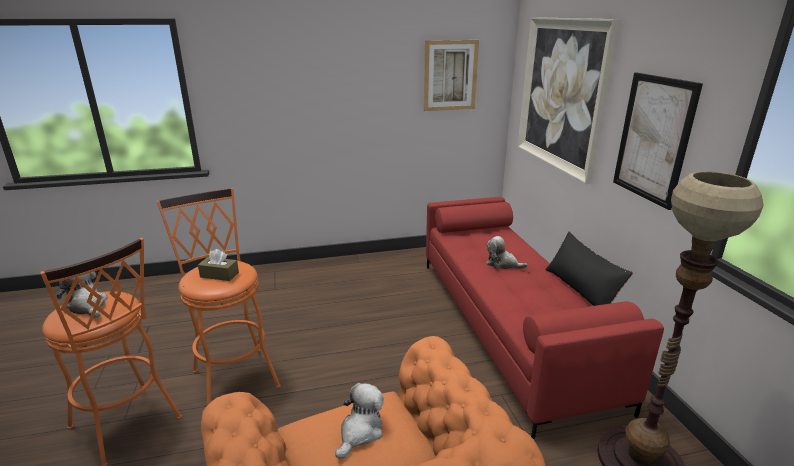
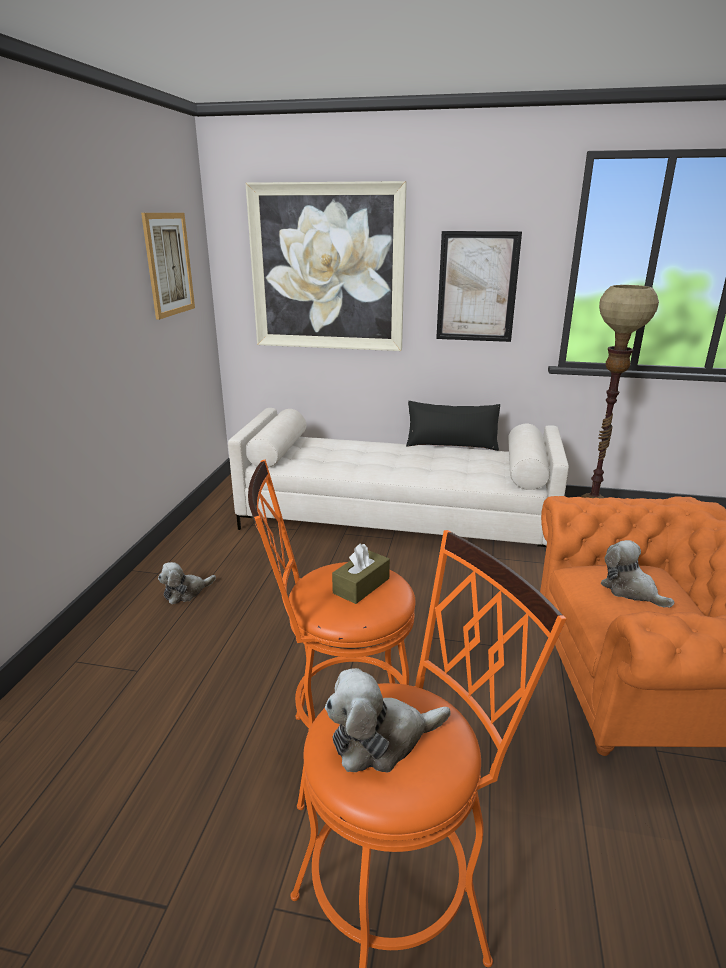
camera: 65 degrees left, 0 degrees up
(502, 264) = (378, 458): plush toy -> plush toy (186, 592)
(509, 326) = (397, 520): red sofa -> white sofa

